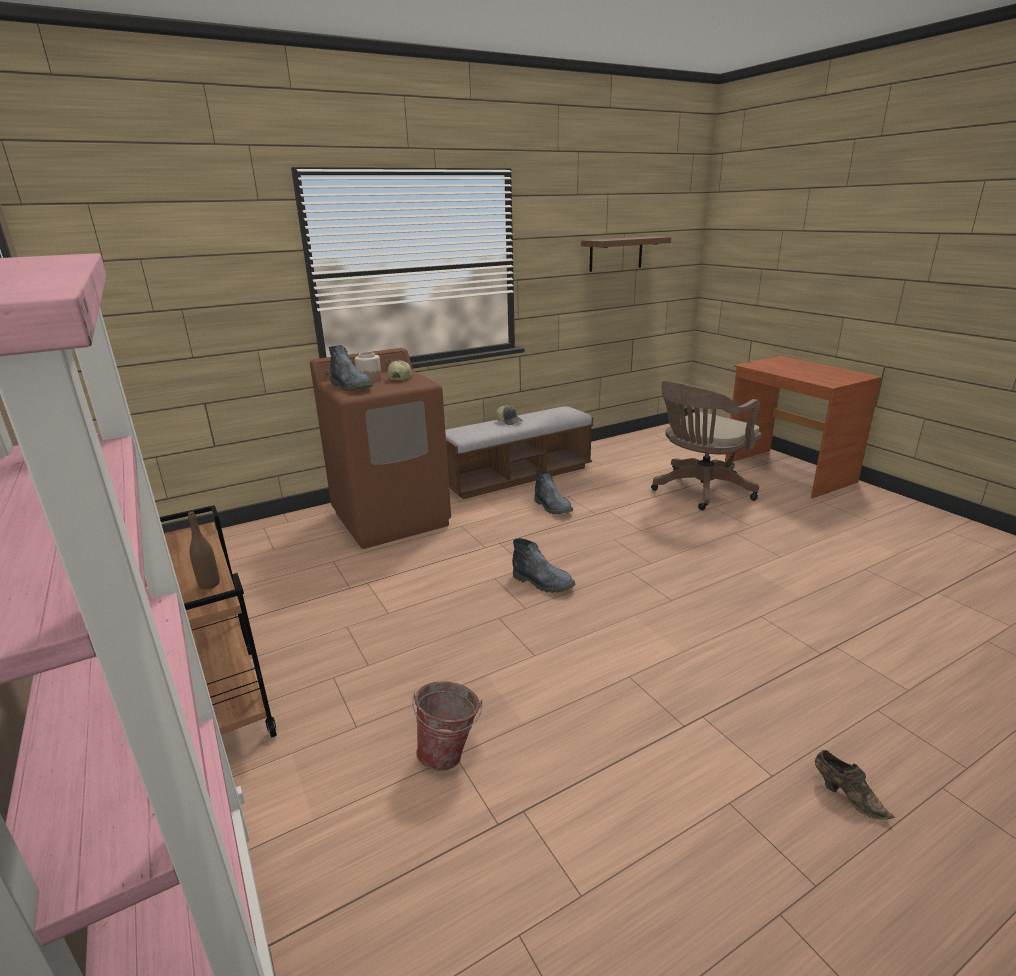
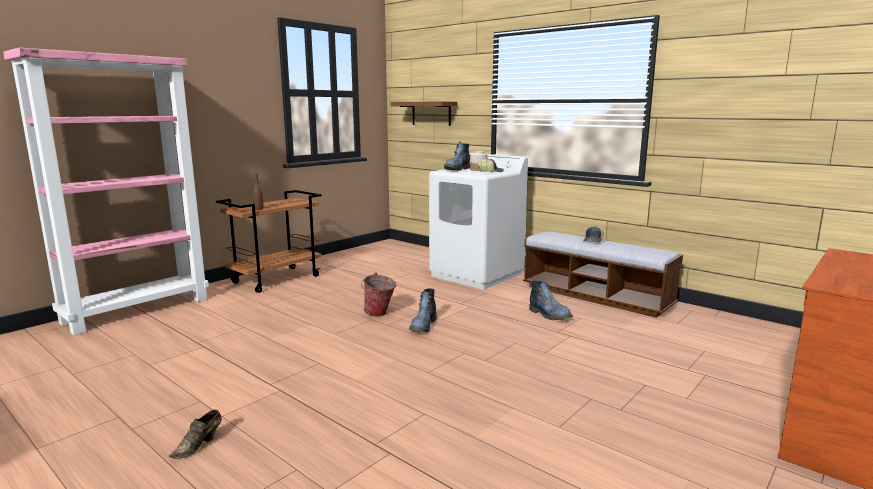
camera: 70 degrees right, 10 degrees down
(392, 518) = (477, 275): brown washing machine -> white washing machine
(450, 753) = (245, 326): bucket -> bucket (379, 314)
(553, 507) = (550, 315): boot -> boot turned 75 degrees counterclockwise
(616, 254) = (797, 98): brown shelf -> brown shelf (431, 113)
(699, 490) = (683, 376): brown office chair -> none

